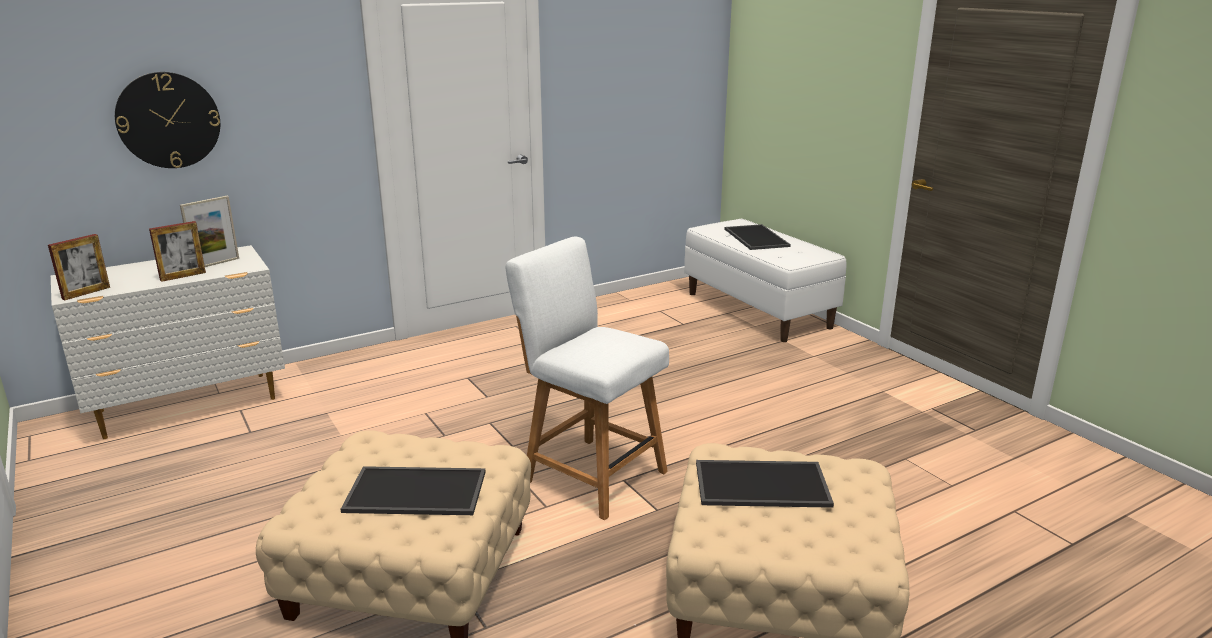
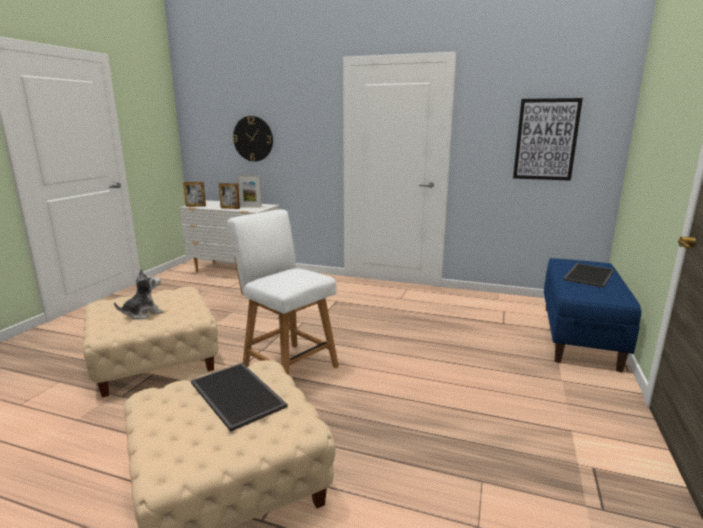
camera: 50 degrees right, 5 degrees down
(414, 493) = (143, 313): tray -> plush toy
(590, 474) = (287, 366): white chair -> white chair turned 45 degrees counterclockwise
(651, 77) = (546, 139): none -> picture
(758, 310) = (579, 336): white bench -> blue bench

